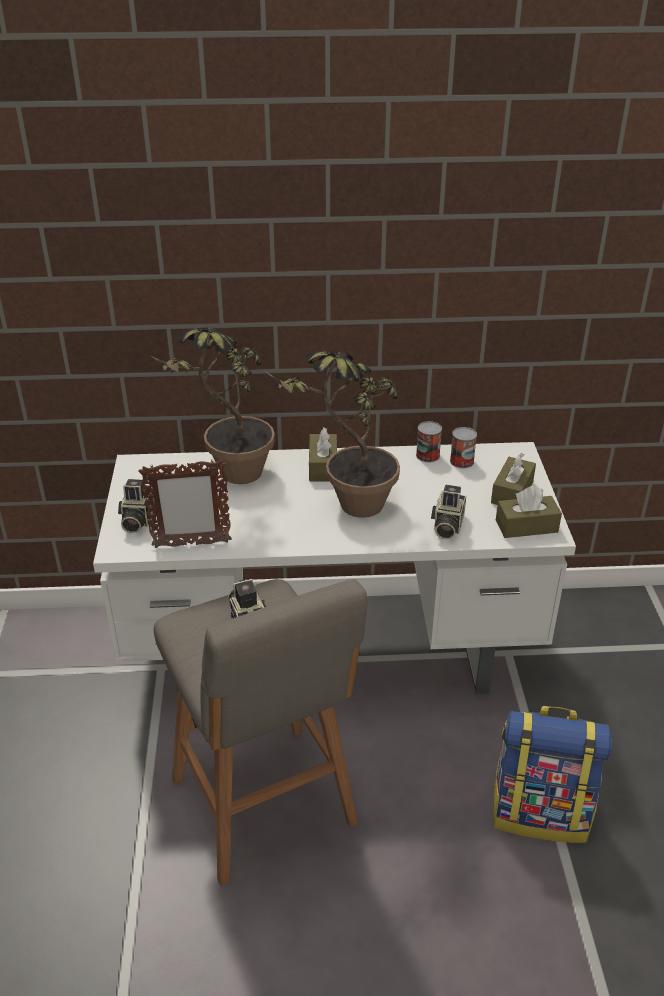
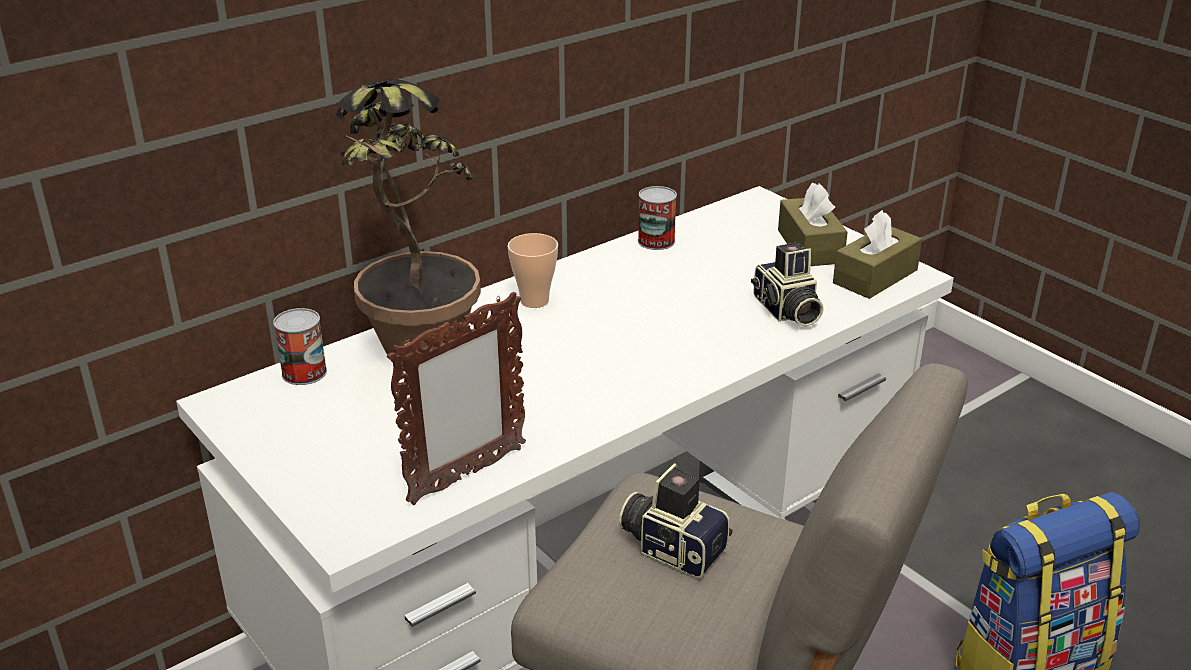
camera: 35 degrees left, 5 degrees down
(137, 519) = (330, 478): camera -> none
(323, 466) = (534, 301): brown tissue box -> cup
(347, 509) = (636, 340): potted plant -> none
(461, 461) = (706, 233): can -> can (304, 372)

